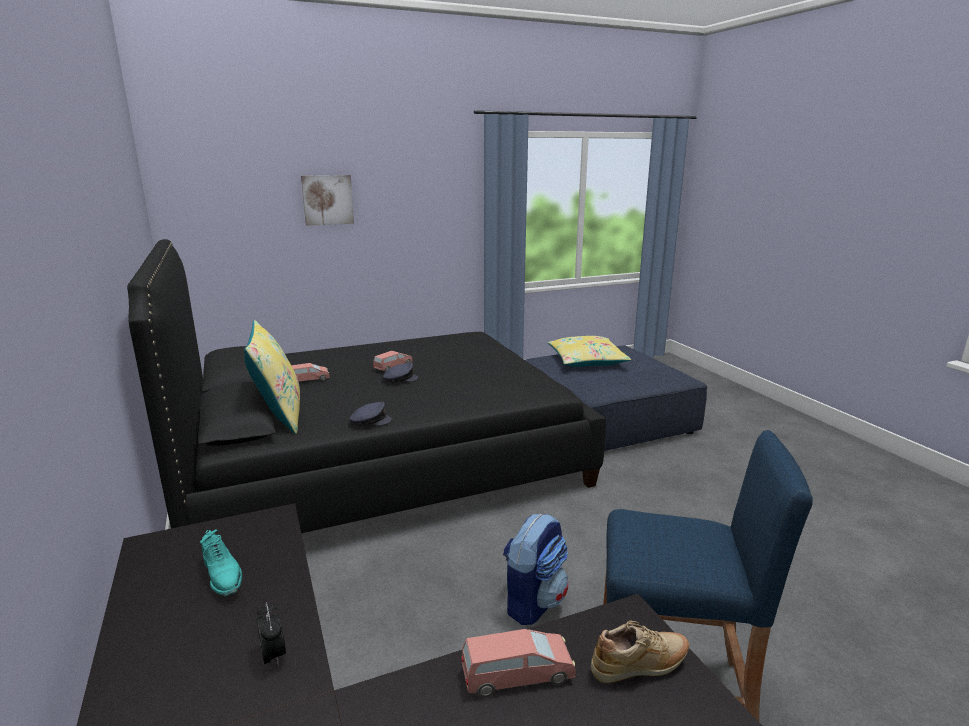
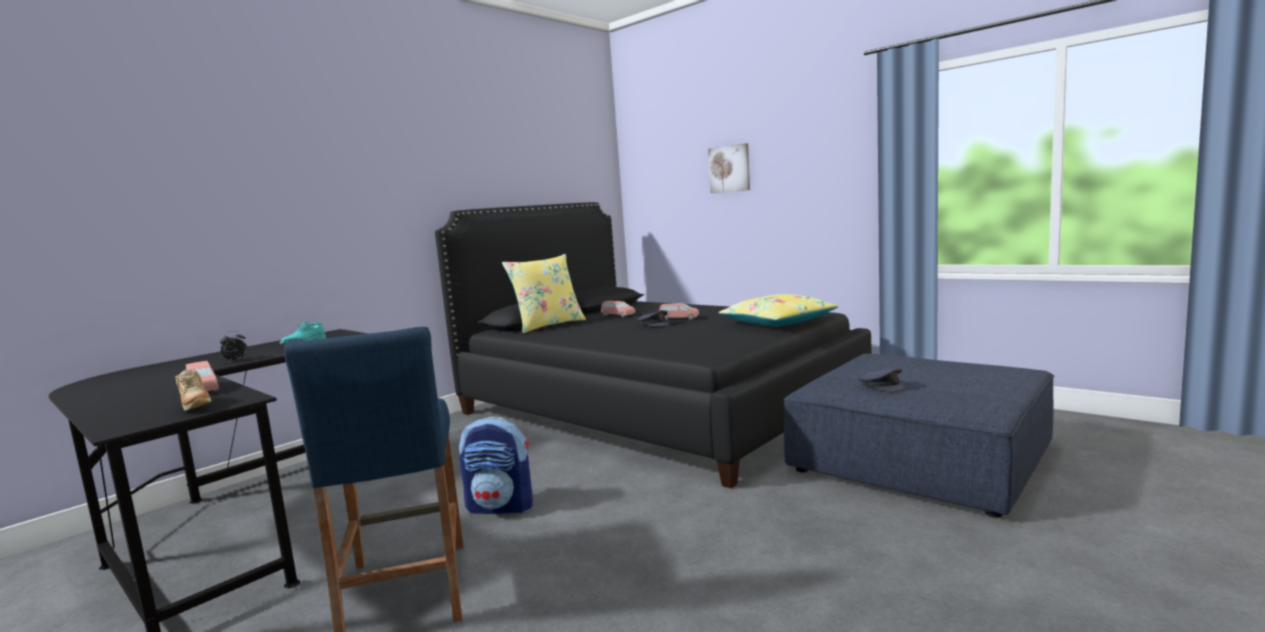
camera: 65 degrees right, 10 degrees down
(370, 421) = (563, 337): grey cap -> grey cap (882, 386)
(586, 360) = (919, 368): yellow pillow -> yellow pillow (777, 322)

